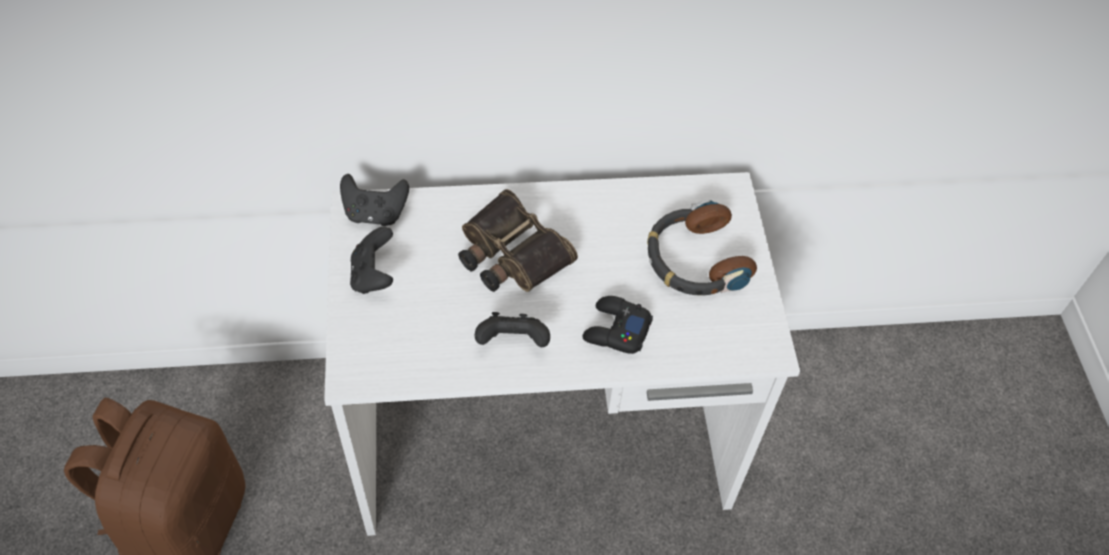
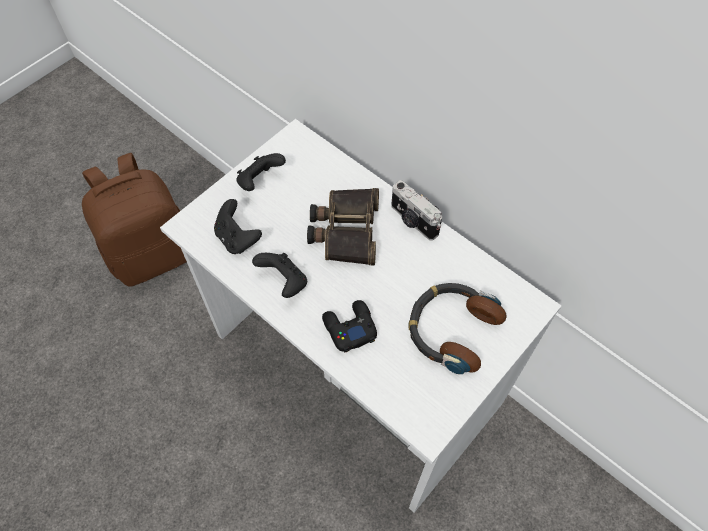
camera: 50 degrees right, 5 degrees up
(375, 213) = (302, 148): black game controller -> black game controller (237, 238)
(559, 198) = (413, 221): none -> camera

